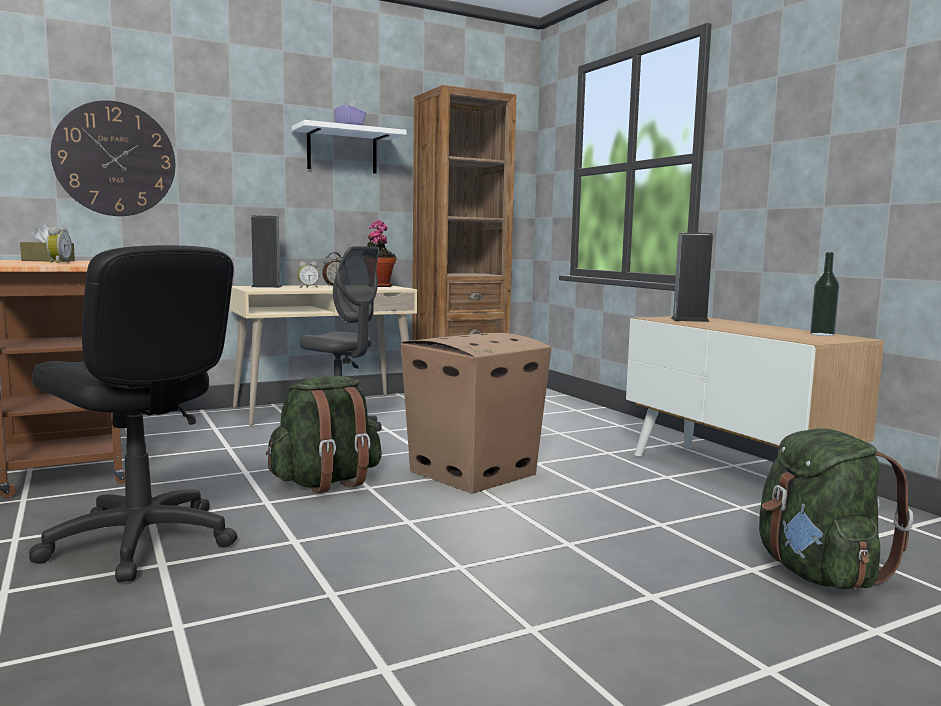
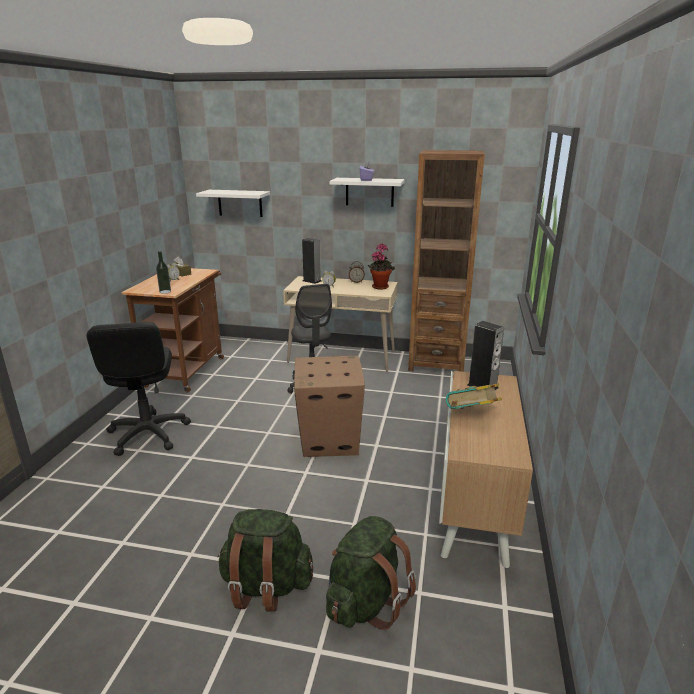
camera: 40 degrees right, 15 degrees up
(115, 159) = (240, 203): wall clock -> white shelf
(326, 482) = (256, 421): green backpack -> green backpack (266, 586)
(743, 329) = (472, 416): none -> book
(822, 334) = (508, 443): bottle -> bottle (165, 291)

